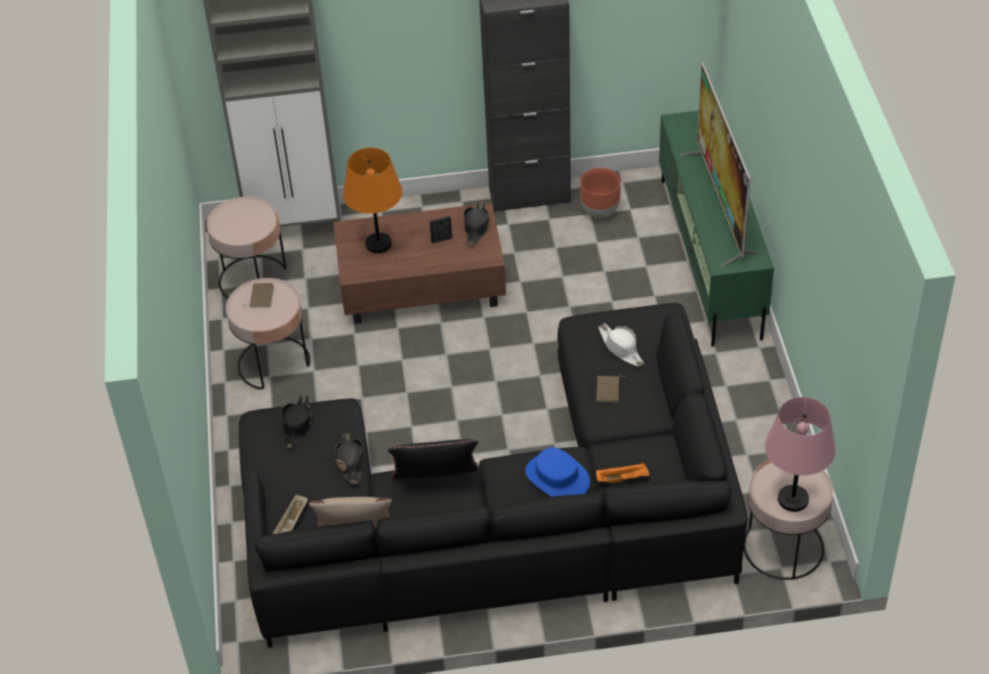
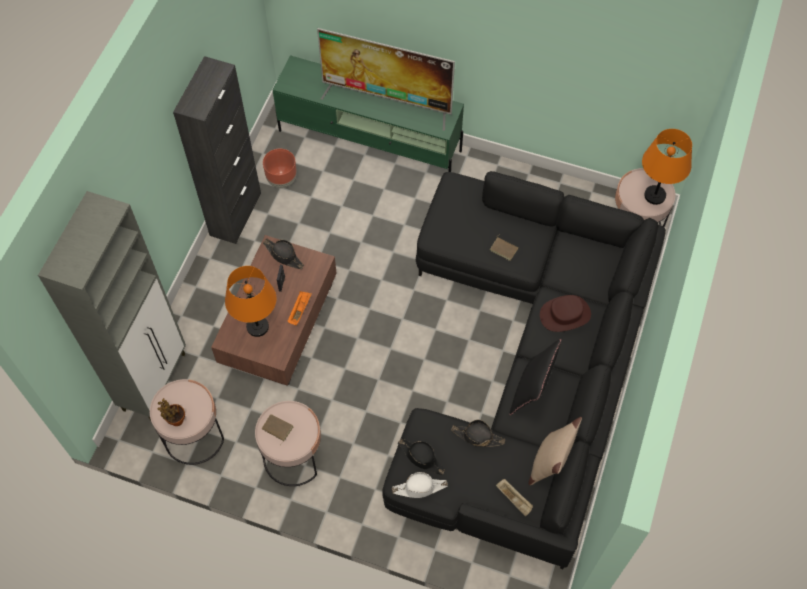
camera: 65 degrees left, 15 degrees up
(228, 222) = (175, 419): none -> potted plant
(557, 478) = (565, 315): blue hat -> brown hat
(621, 348) = (470, 223): white hat -> white hat (419, 488)
(623, 478) = (585, 278): orange tray -> orange tray (299, 310)
(793, 500) = (655, 195): pink table lamp -> orange table lamp

